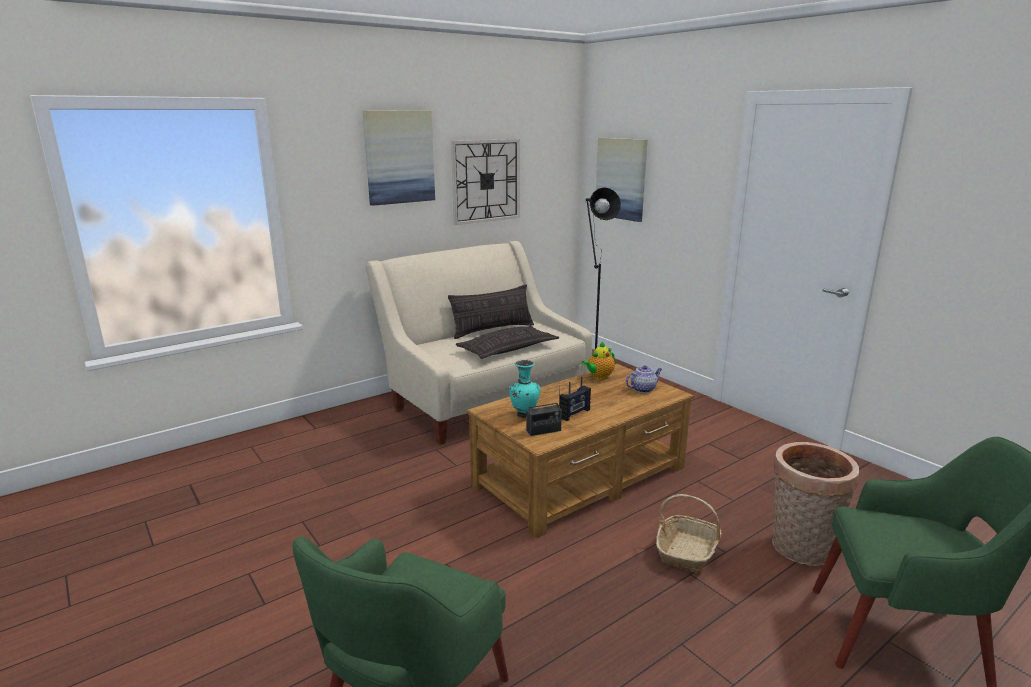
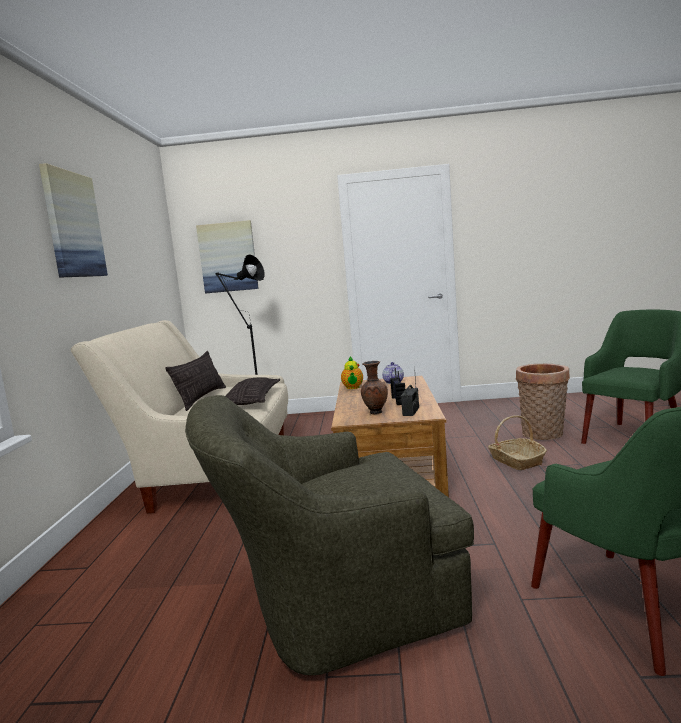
camera: 50 degrees left, 10 degrees down
(331, 539) = (331, 601): none -> green armchair
(486, 181) = (130, 261): wall clock -> none
(524, 414) = (375, 412): turquoise vase -> brown vase

